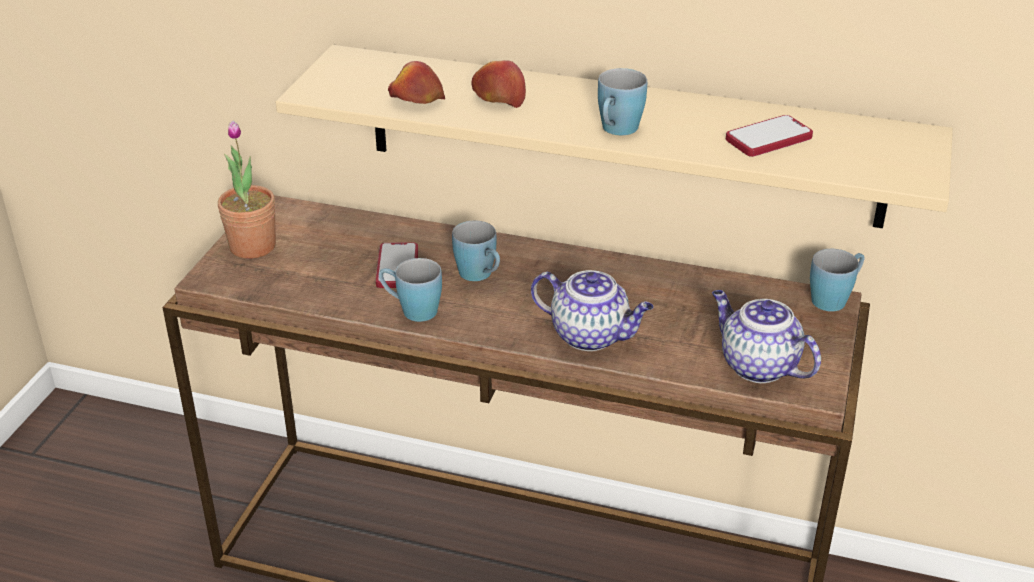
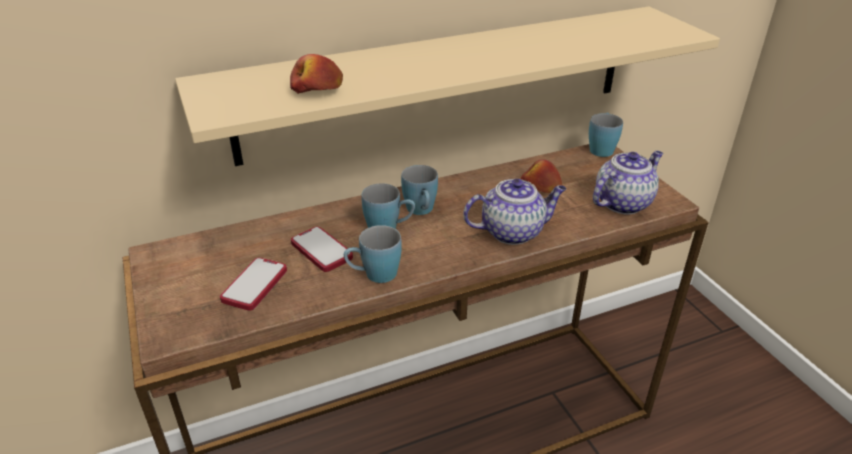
camera: 40 degrees left, 0 degrees up
(252, 246) = (176, 291): potted plant -> none
(498, 98) = (376, 70): apple -> apple (540, 187)
(616, 131) = (491, 63): blue mug -> blue mug (421, 211)
(757, 365) = (623, 202): teapot -> teapot turned 135 degrees clockwise
(768, 138) = (581, 39): phone -> phone (254, 285)

